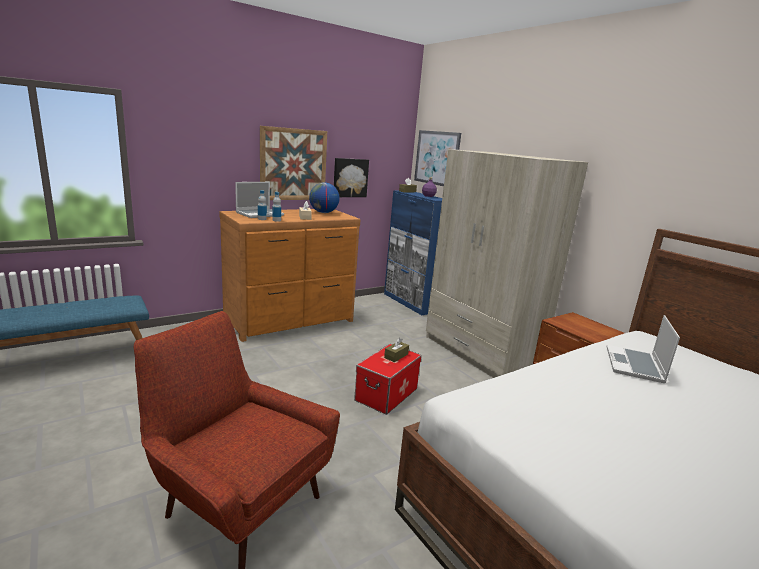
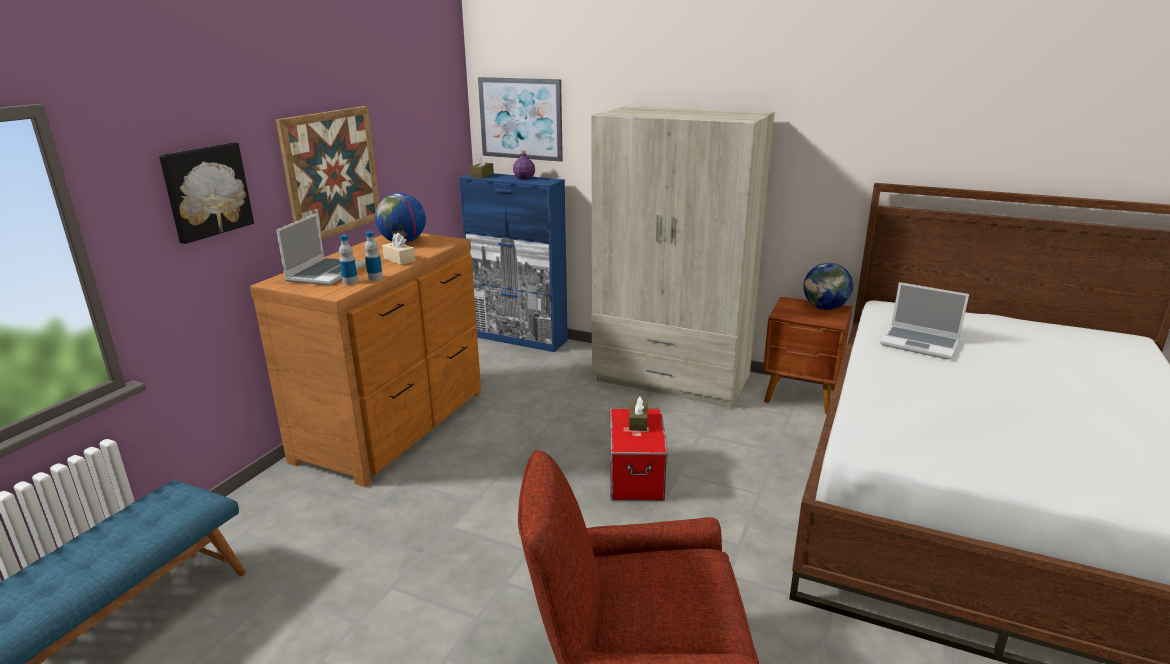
camera: 30 degrees left, 5 degrees up
(350, 177) = (405, 173): picture -> picture (206, 191)
(599, 328) = (825, 308): none -> globe
(635, 366) = (920, 344): laptop -> laptop turned 45 degrees counterclockwise

